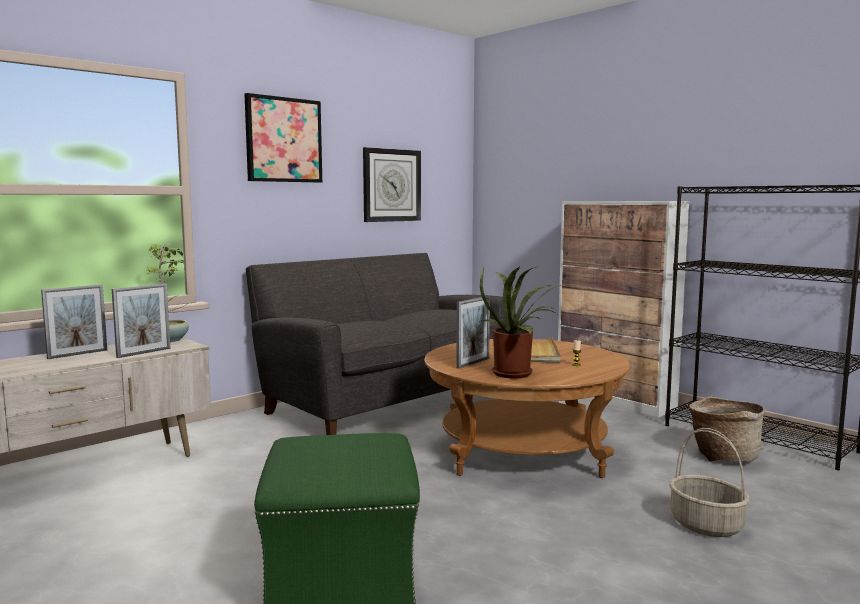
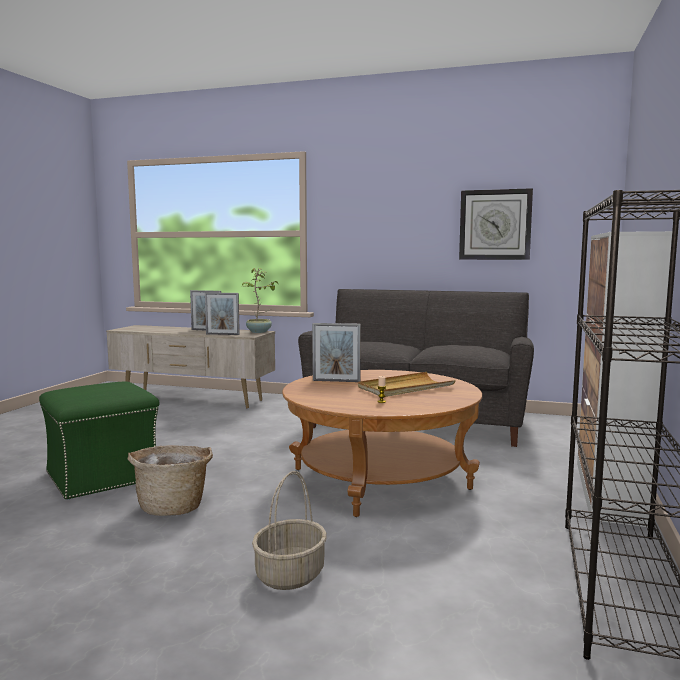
camera: 60 degrees right, 0 degrees up
(283, 140) = (380, 191): picture -> none
(516, 373) = (319, 392): potted plant -> none
(722, 456) = (509, 569): basket -> basket (173, 507)

